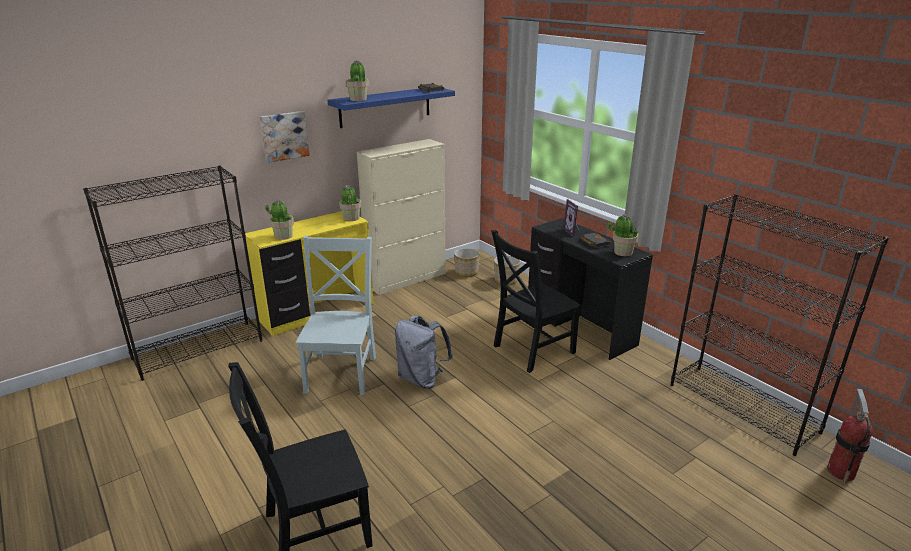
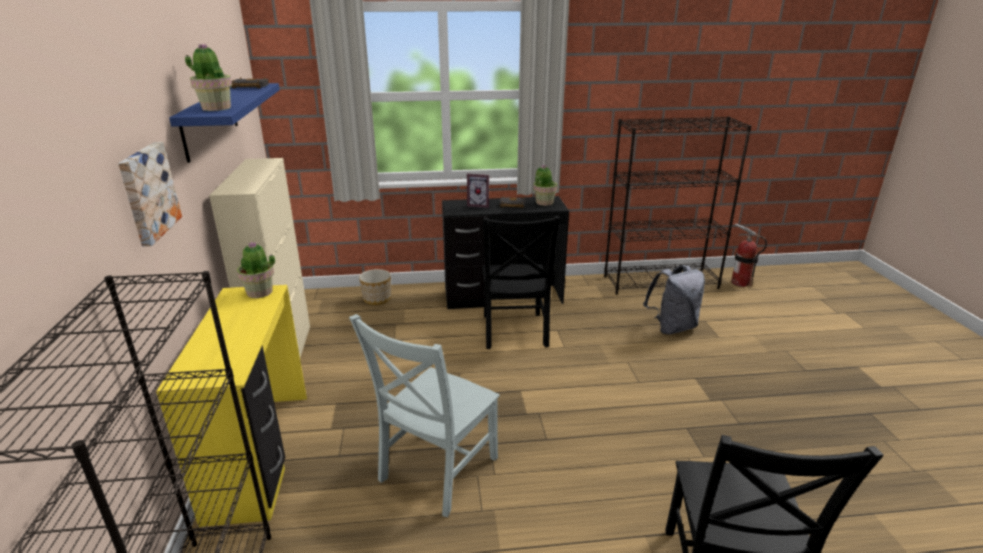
camera: 60 degrees left, 0 degrees up
(283, 236) = (235, 355): potted plant -> none
(342, 372) = (435, 472): grey chair -> grey chair turned 90 degrees counterclockwise
(422, 379) = (504, 413): grey backpack -> grey backpack (672, 327)
(466, 272) = (328, 313): planter -> none

